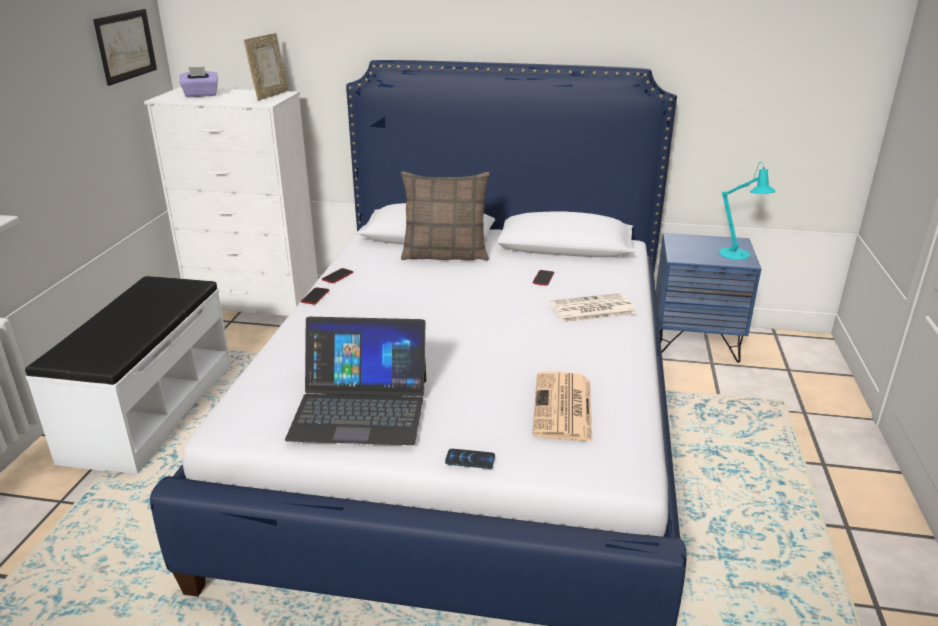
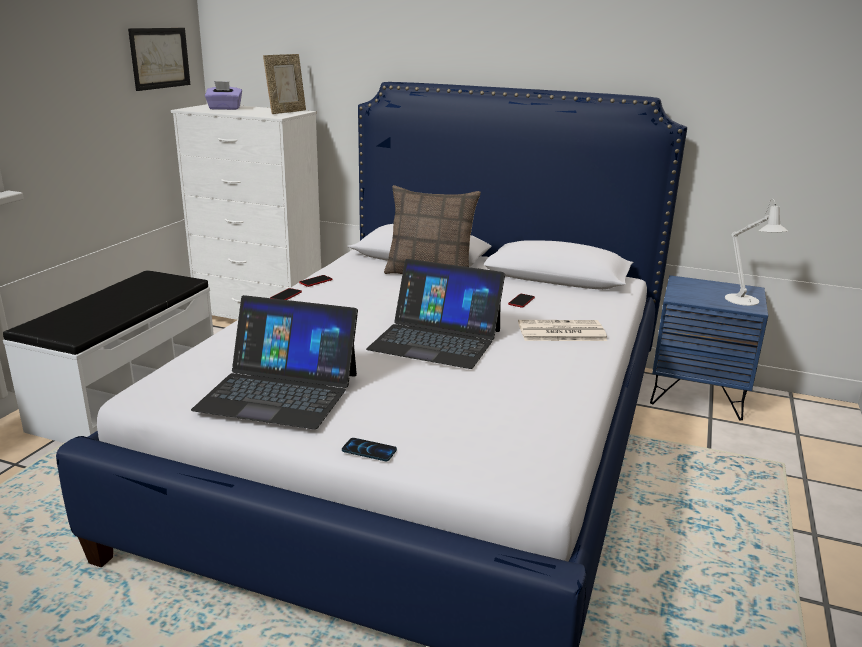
camera: 10 degrees right, 5 degrees down
(482, 331) = (436, 339): none -> laptop
(563, 408) = (490, 416): newspaper -> none
(737, 255) = (745, 301): turquoise table lamp -> white table lamp

